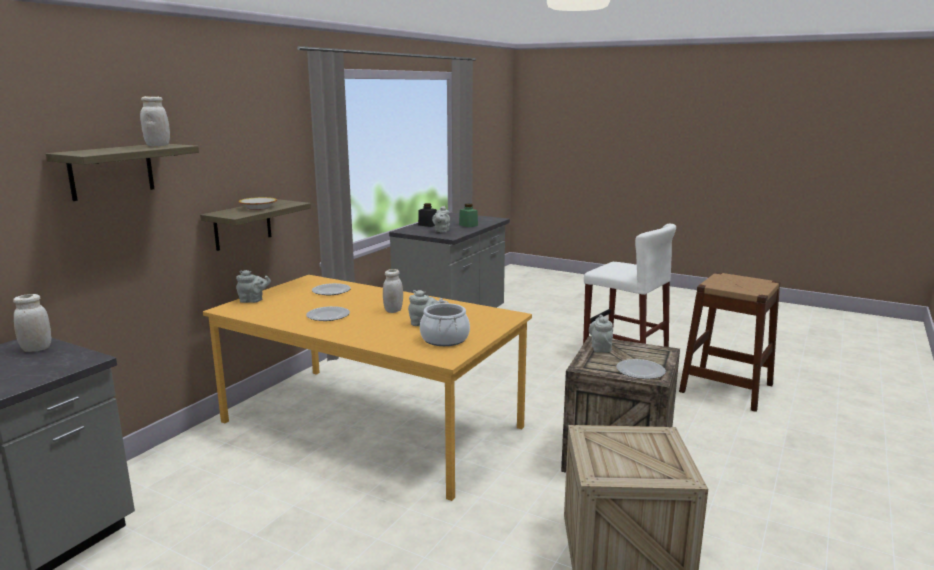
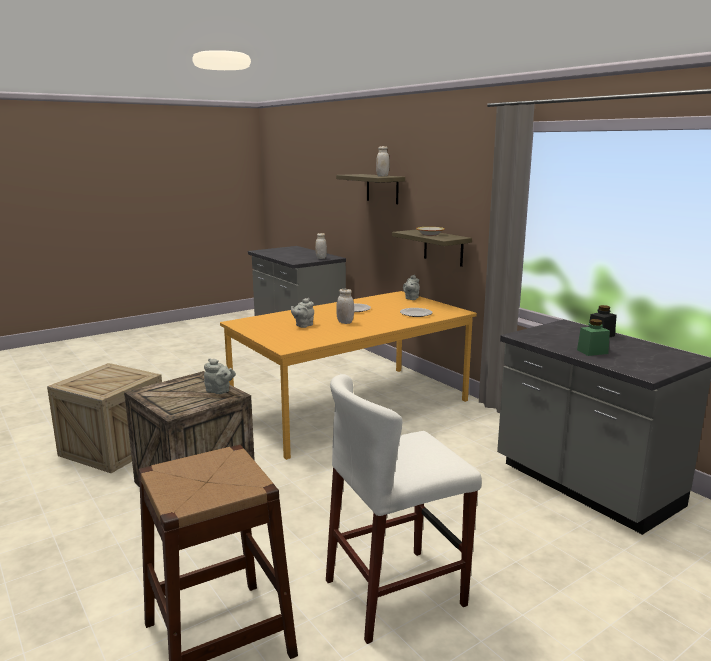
camera: 115 degrees right, 0 degrees up
(441, 231) = (555, 336): grey teapot -> none
(445, 339) = (267, 326): cooking pot -> none
(641, 371) = (159, 391): plate -> none

